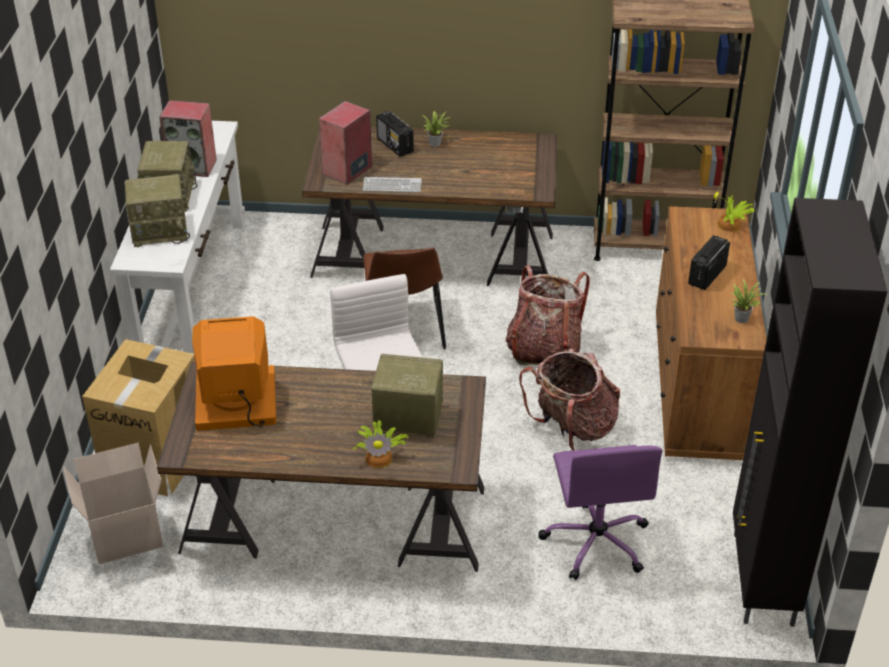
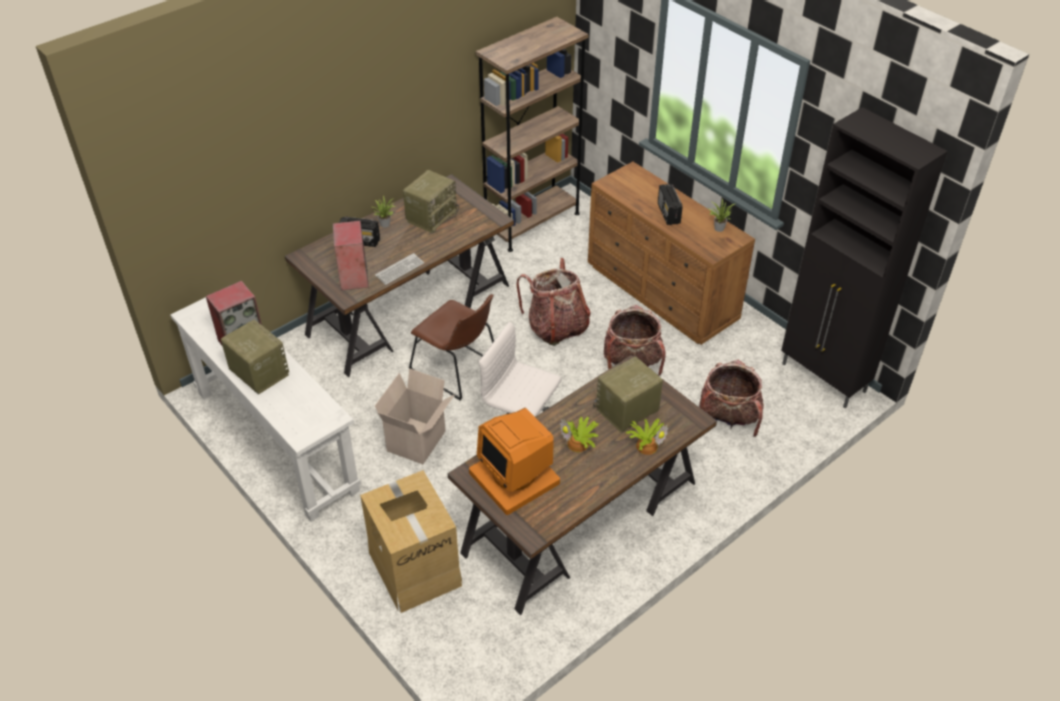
camera: 45 degrees left, 5 degrees up
(125, 538) = (473, 634): cardboard box -> cardboard box (417, 442)
(161, 231) = (292, 401): radio -> radio (431, 216)
(236, 402) = (516, 477): monitor -> monitor turned 75 degrees counterclockwise
(596, 541) = (728, 419): purple office chair -> backpack
(730, 225) = (638, 176): potted plant -> potted plant (579, 444)

